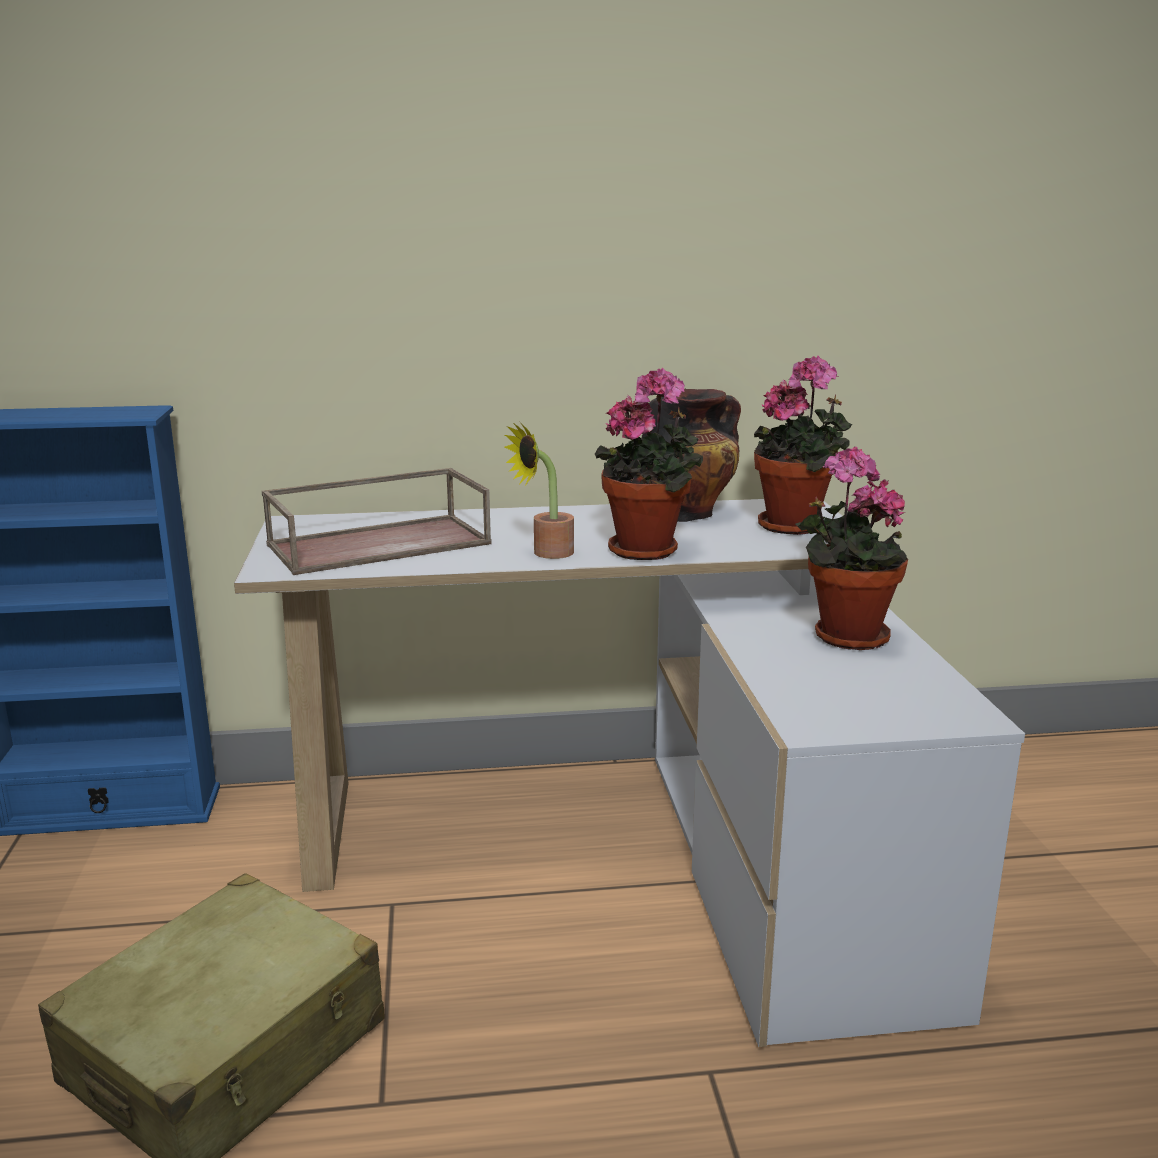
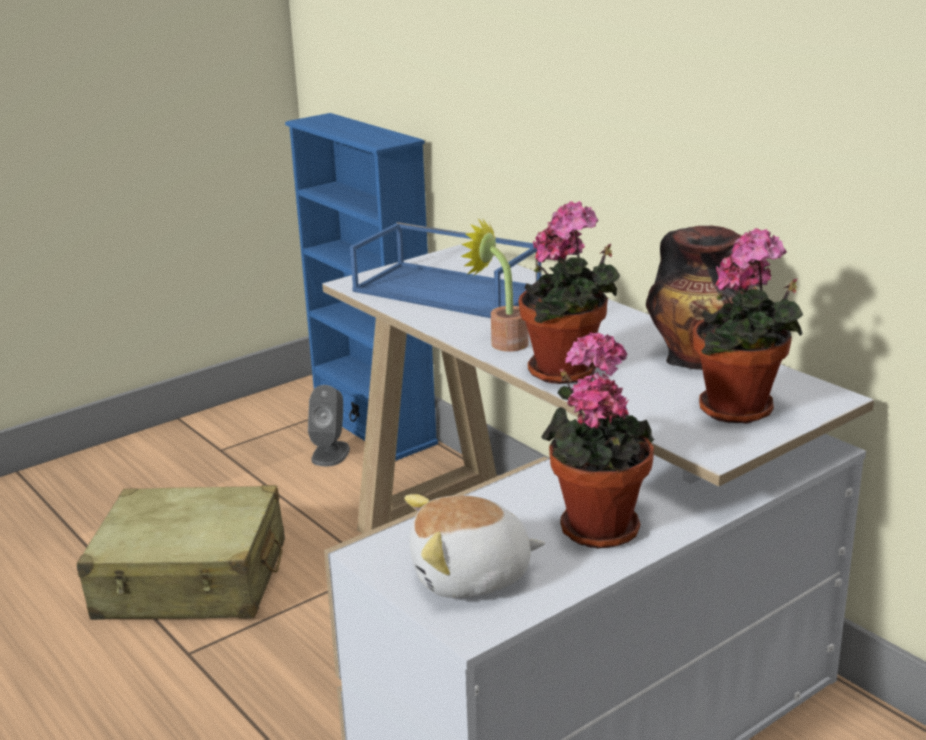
camera: 60 degrees right, 5 degrees up
(117, 857) = (330, 453): none -> grey speaker
(380, 543) = (449, 290): brown tray -> blue tray
(889, 698) = (471, 577): none -> plush toy

